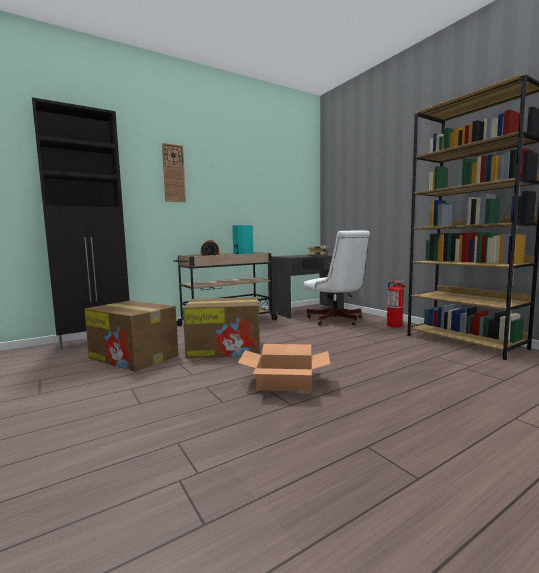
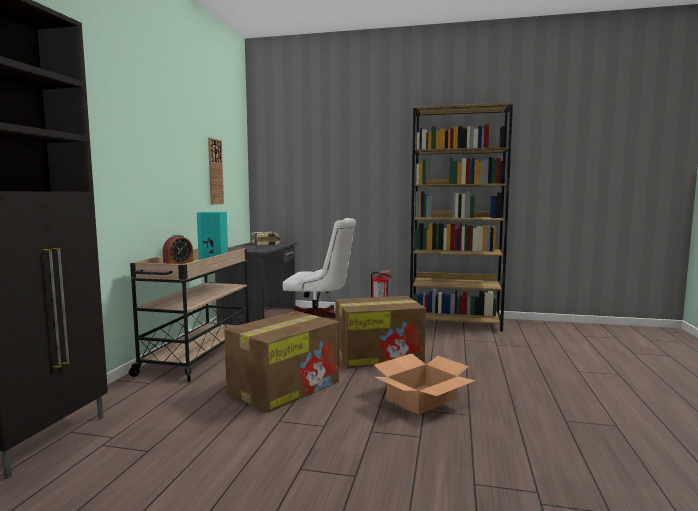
camera: 45 degrees left, 0 degrees up
(134, 357) = (192, 436): cardboard box -> cardboard box (379, 355)
(173, 173) = (115, 129): wall clock -> wall clock (215, 172)

